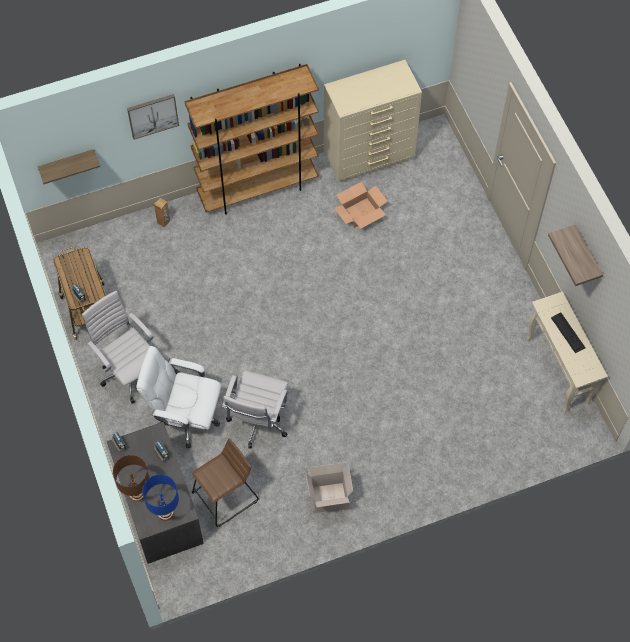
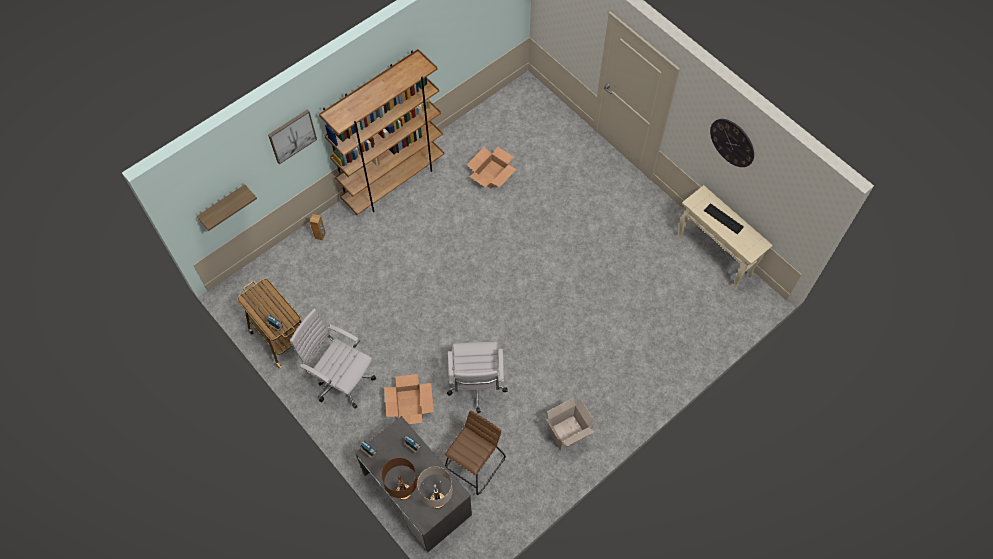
camera: 20 degrees left, 0 degrees up
(165, 513) = (438, 501): blue table lamp -> beige table lamp
(186, 418) = (410, 405): white office chair -> cardboard box
(369, 157) = (480, 125): beige dresser -> none
(587, 255) = (732, 142): shelf -> wall clock

